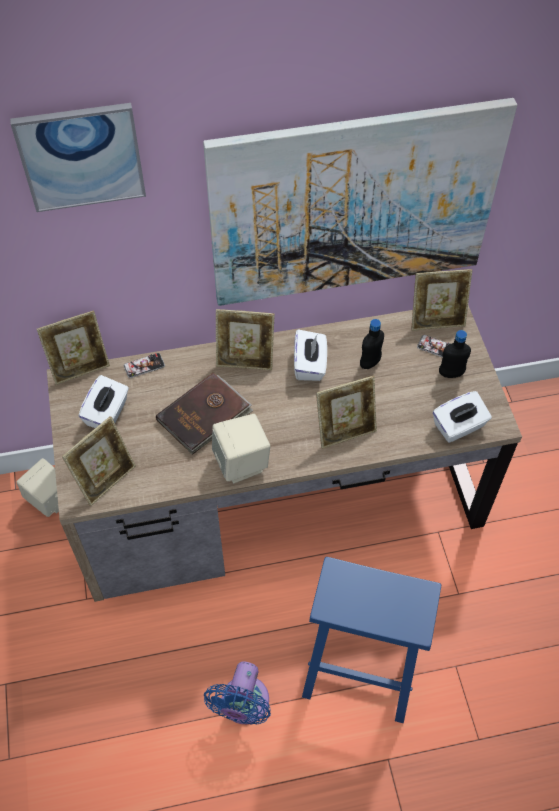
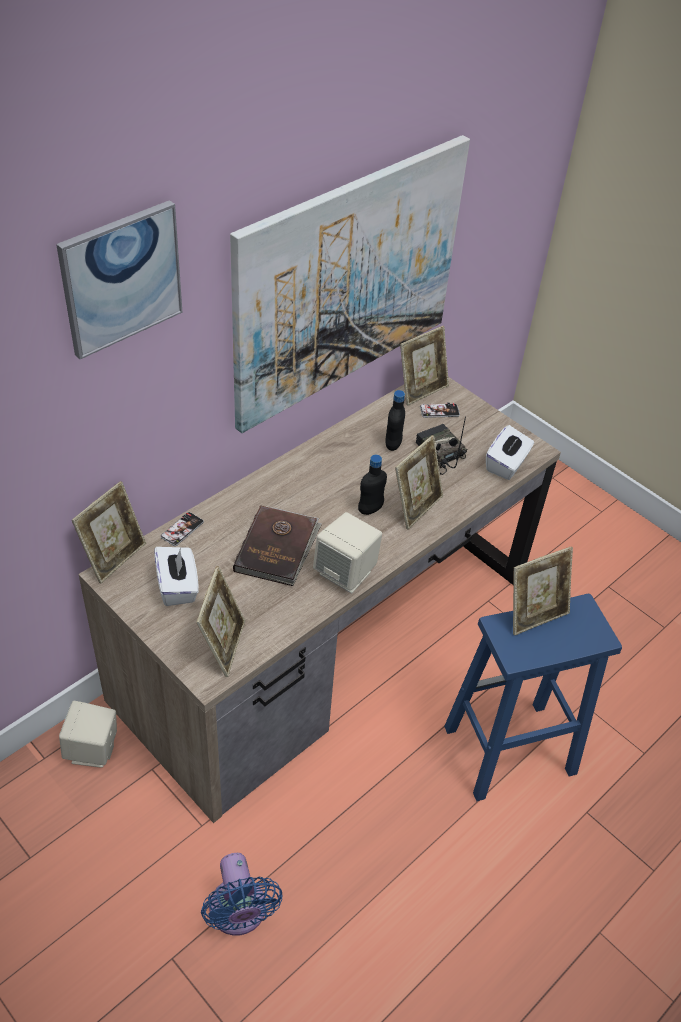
camera: 35 degrees left, 10 degrees down
(243, 706) = (429, 839): blue fan -> blue fan (239, 913)
(245, 359) = (278, 485): picture frame -> picture frame (535, 614)
(310, 365) = (341, 466): white tissue box -> none
(403, 389) = (438, 454): none -> radio
(451, 374) = (467, 426): black bottle -> black bottle (370, 509)

